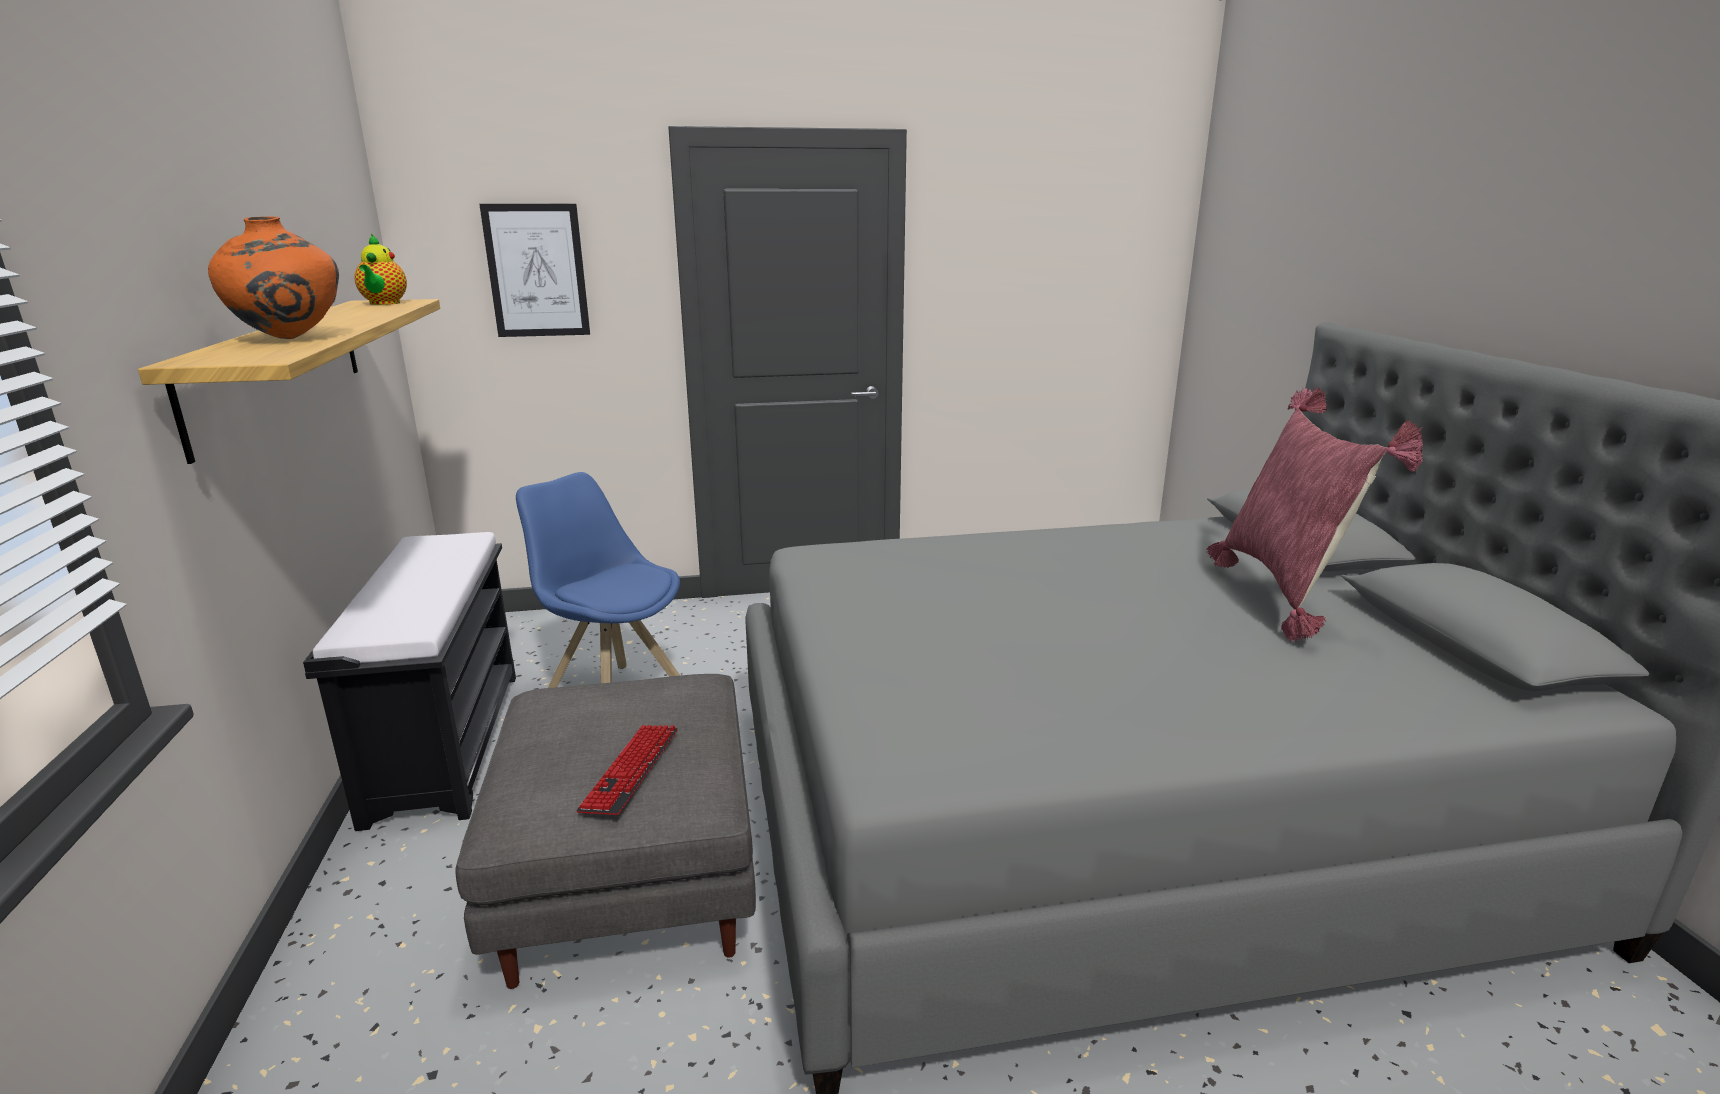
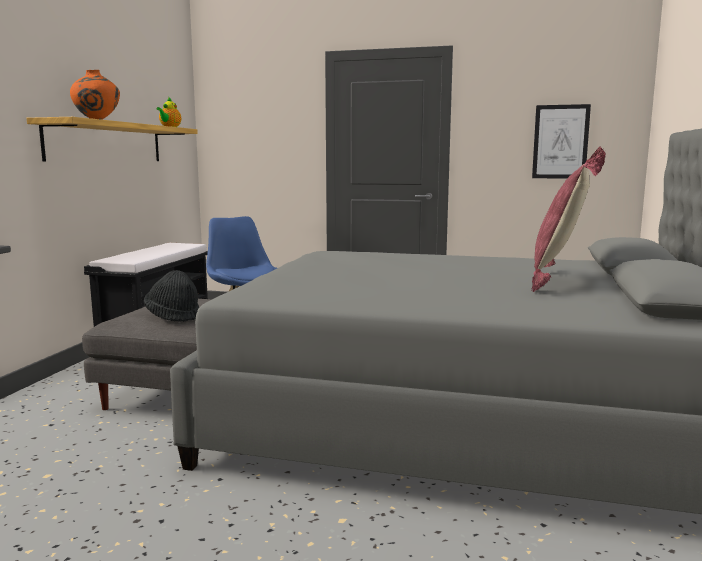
camera: 25 degrees right, 10 degrees down
(537, 271) = (258, 125): picture -> picture (560, 142)
(631, 770) = (174, 316): keyboard -> black hat

